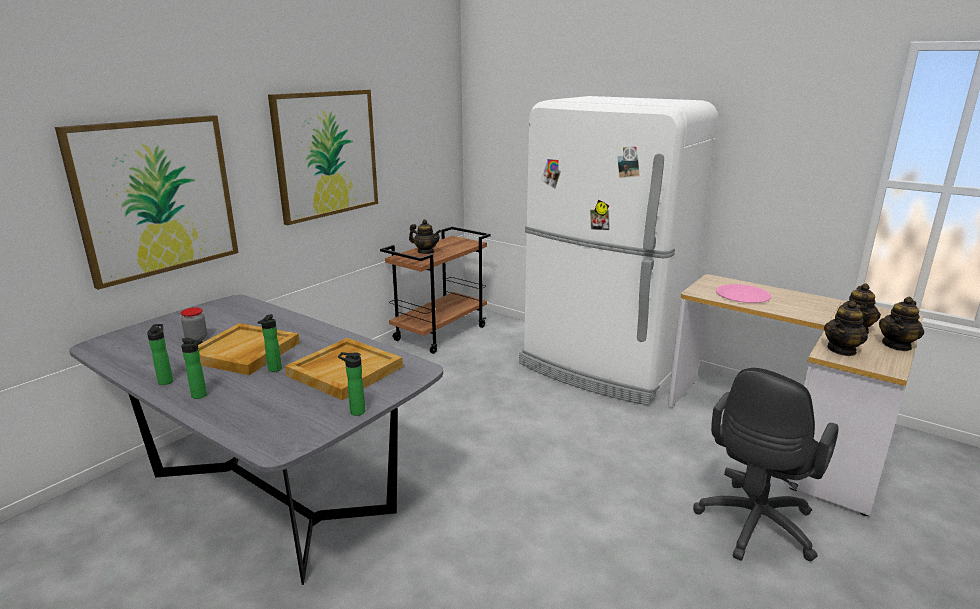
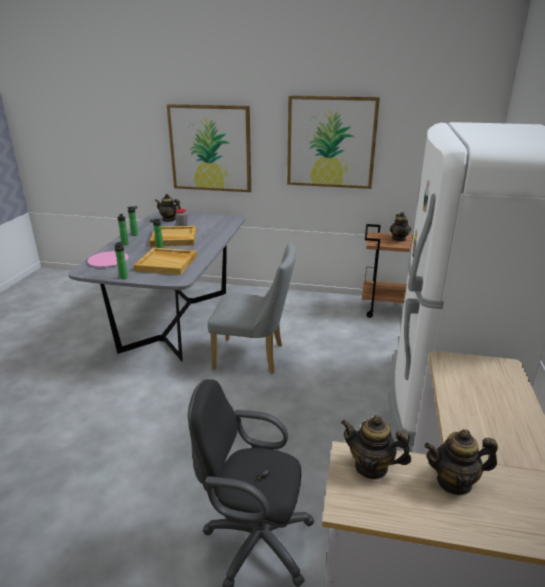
camera: 65 degrees right, 5 degrees up
(442, 447) = (254, 357): none -> grey chair
(742, 295) = (474, 389): pink plate -> pink plate (108, 260)
(897, 345) = (434, 521): teapot -> teapot (169, 219)

